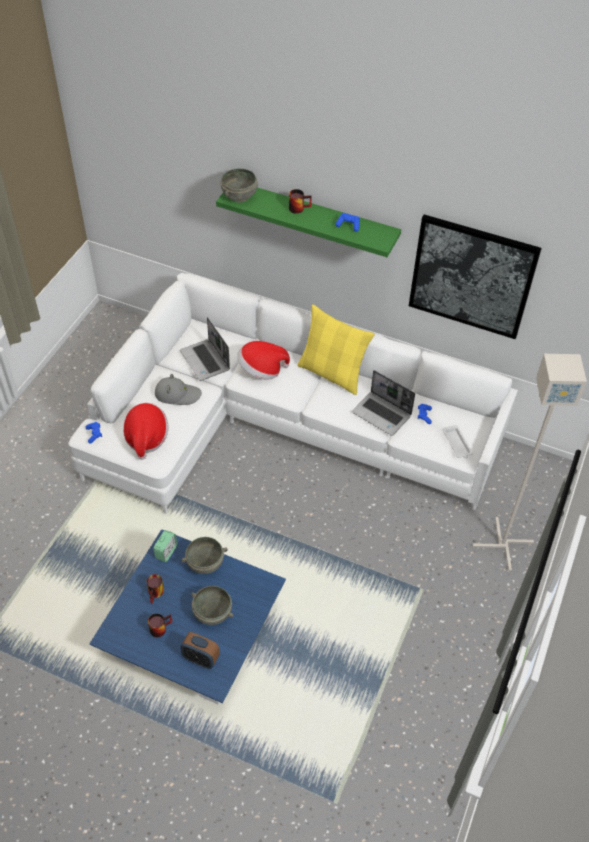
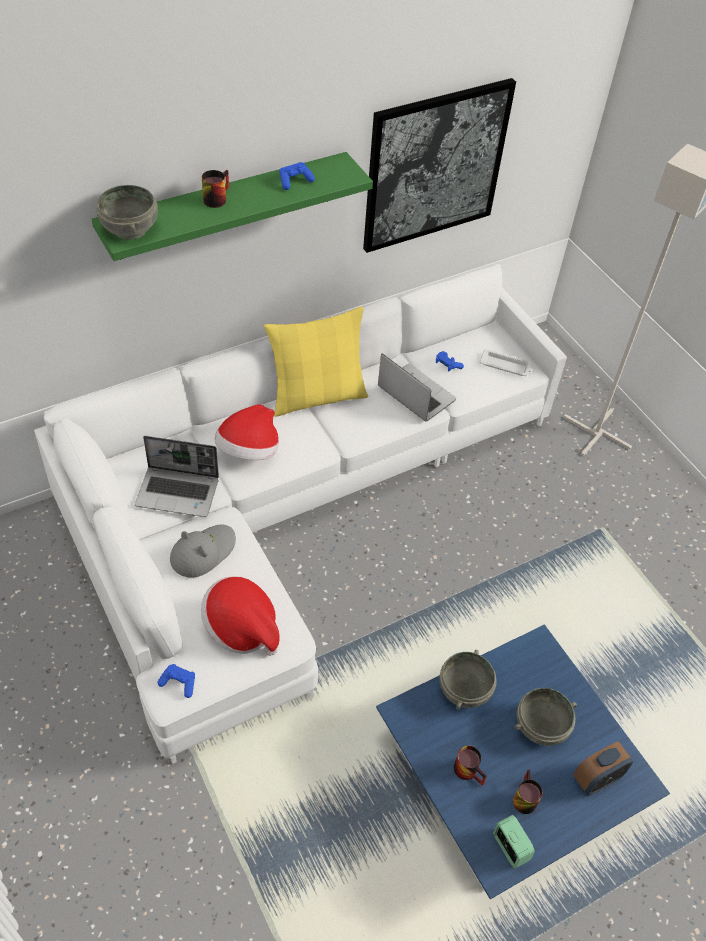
camera: 55 degrees left, 0 degrees up
(166, 552) = (415, 721): alarm clock -> alarm clock (510, 848)
(382, 414) = (414, 394): laptop -> laptop turned 120 degrees counterclockwise

